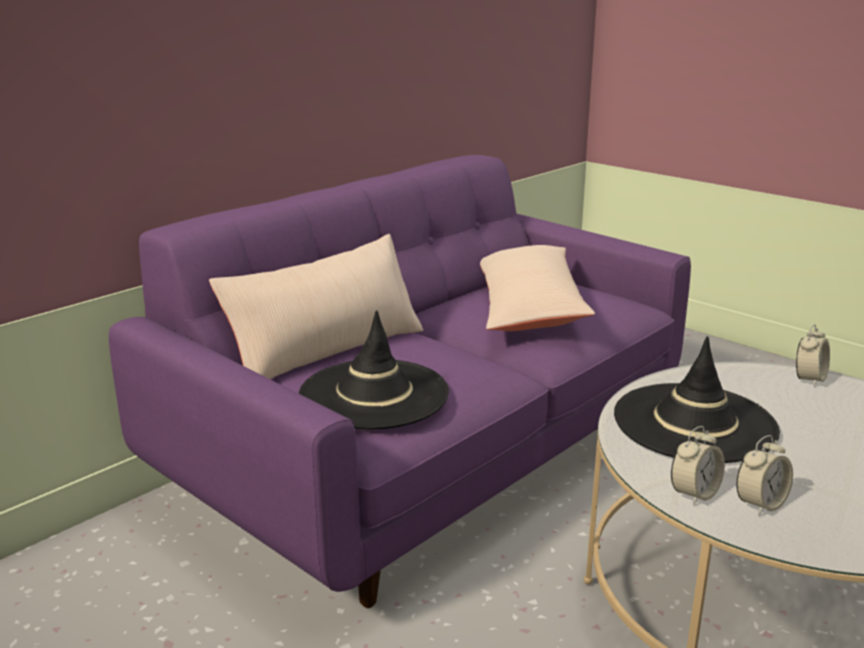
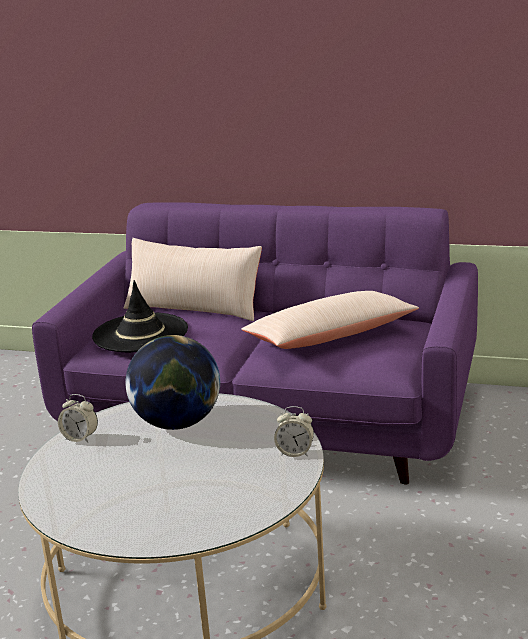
camera: 65 degrees right, 0 degrees up
(694, 423) = (177, 423): black hat -> globe
(760, 504) = (80, 458): alarm clock -> none

